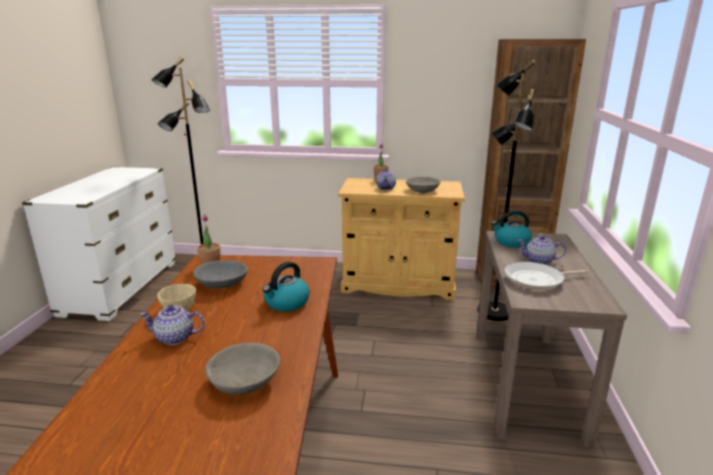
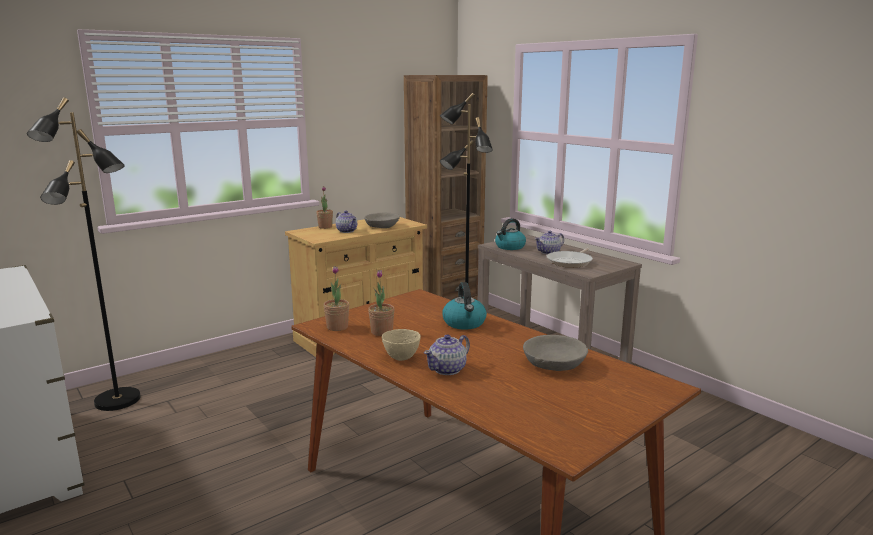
camera: 45 degrees left, 5 degrees down
(222, 283) = (382, 332): grey bowl -> potted plant

